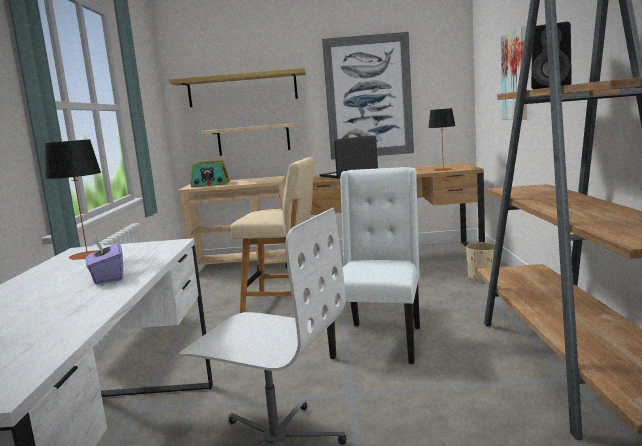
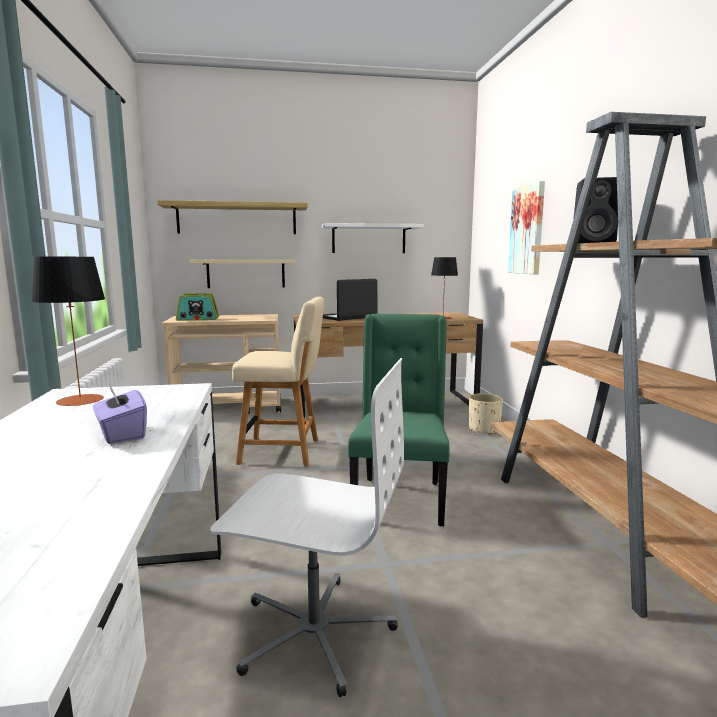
camera: 10 degrees left, 0 degrees up
(368, 97) = (369, 239): picture -> white shelf
(379, 341) = (399, 499): white chair -> green chair

